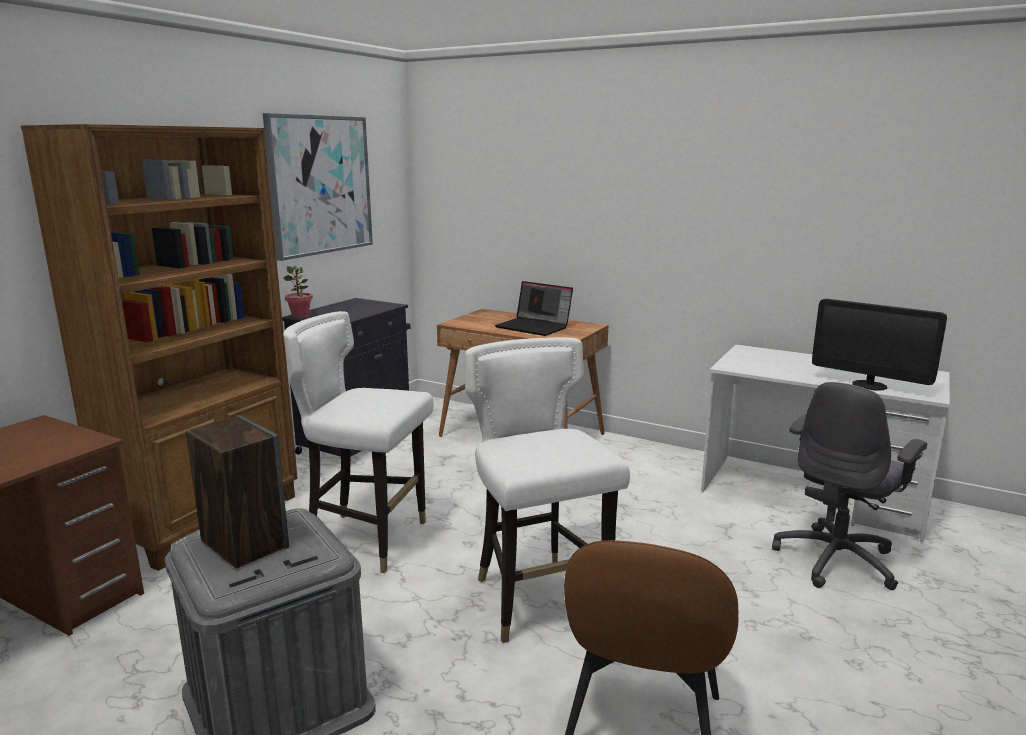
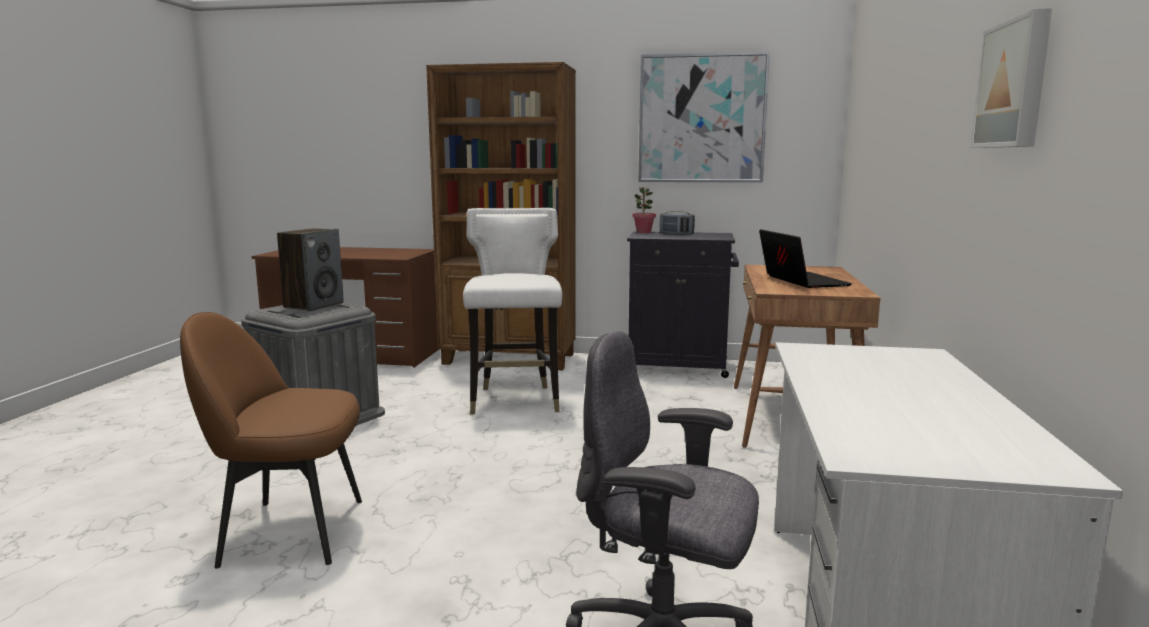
camera: 70 degrees right, 5 degrees down
(334, 310) = (676, 234): none -> radio
(534, 327) = (800, 281): laptop -> laptop turned 150 degrees clockwise
(540, 600) = (458, 470): white chair -> none
(792, 198) = (1015, 85): none -> picture
(869, 385) = (848, 416): monitor -> none

